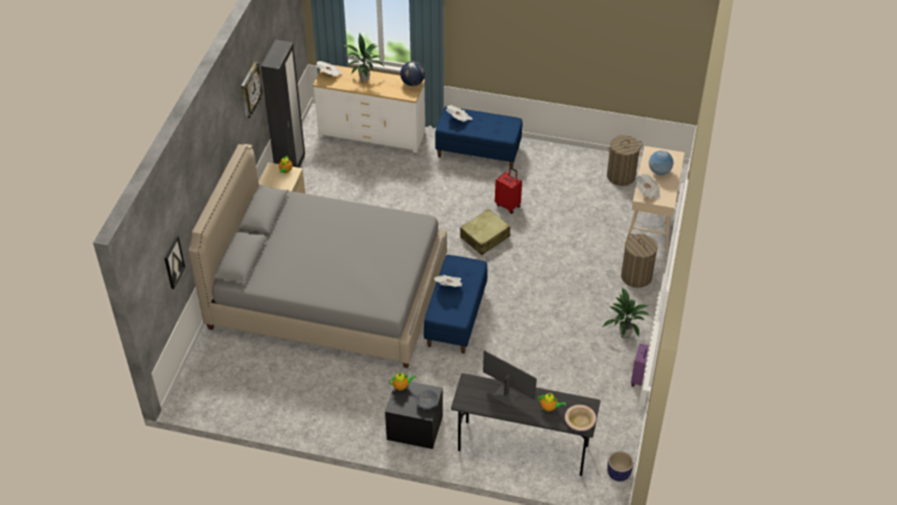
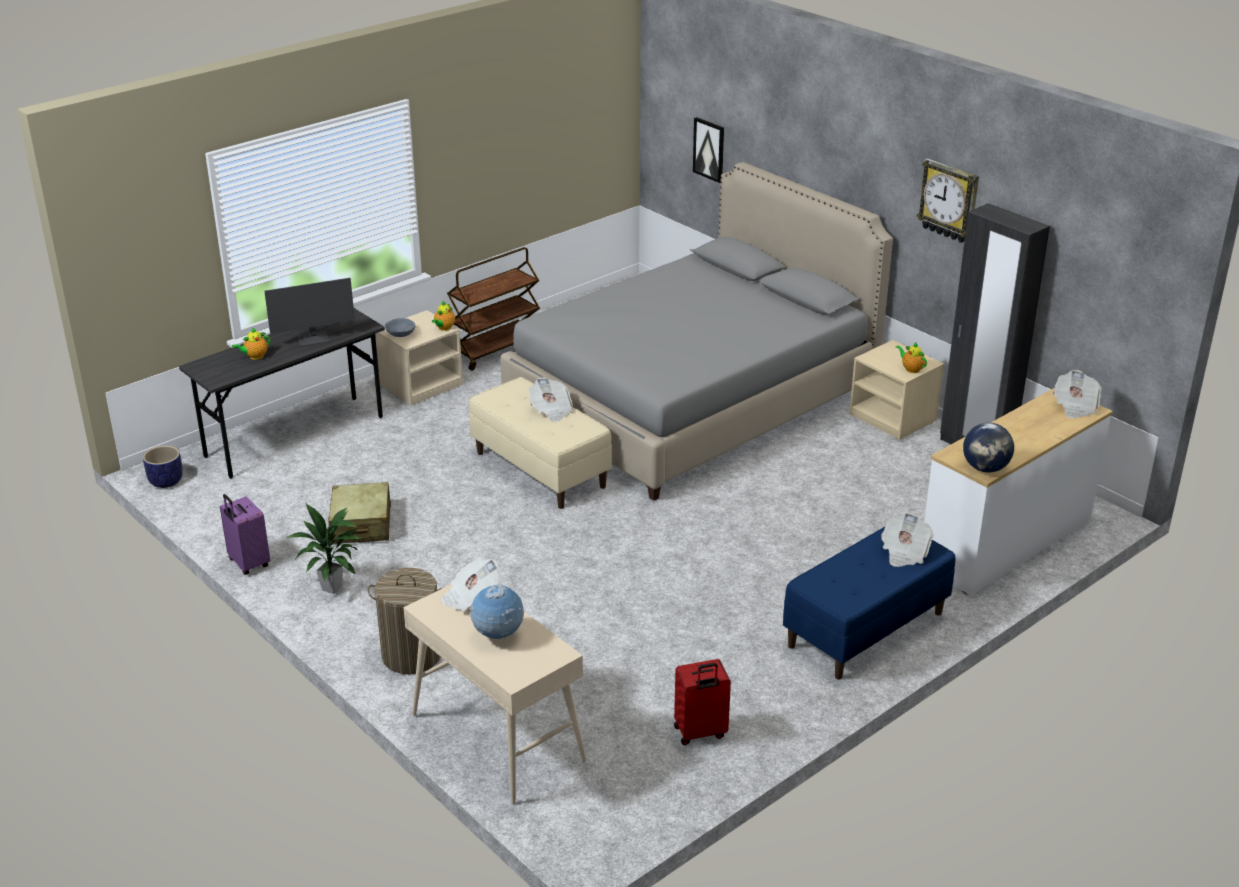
camera: 125 degrees right, 15 degrees down
(339, 419) = (496, 349): none -> brown cart
(364, 79) = (1035, 430): potted plant -> none
(414, 428) = (421, 384): black nightstand -> beige nightstand
(455, 317) = (541, 470): blue bench -> beige bench
(485, 237) = (658, 552): beige suitcase -> beige suitcase (361, 525)
(508, 205) = (704, 603): red suitcase -> red suitcase (700, 733)
(579, 421) = (208, 366): beige bowl -> none
(621, 176) = (645, 766): laundry basket -> none

